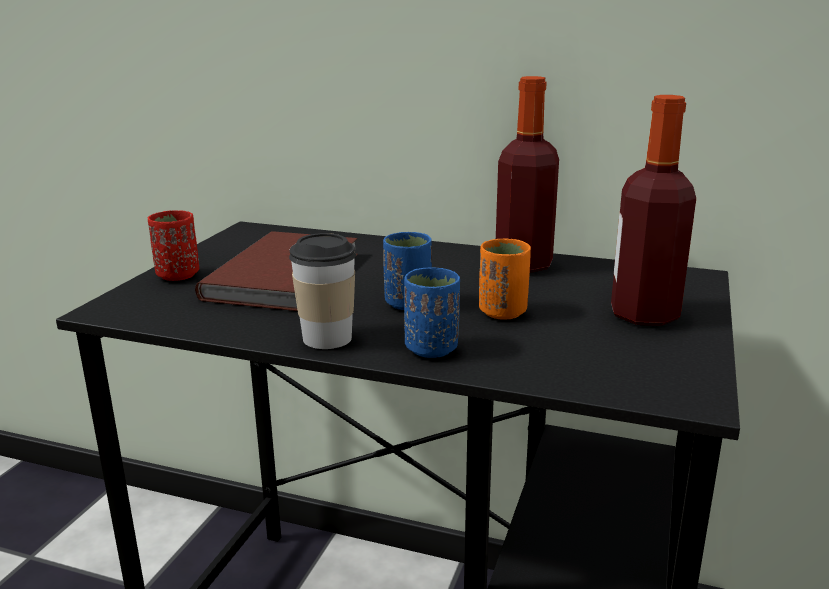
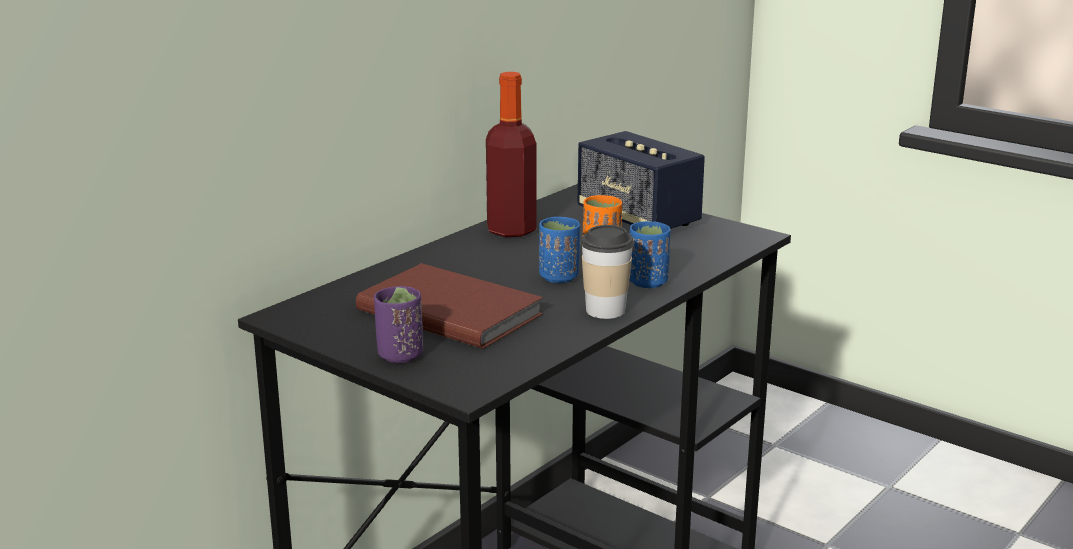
camera: 70 degrees left, 0 degrees up
(178, 275) = (400, 355): red cup -> purple cup
(644, 314) = (638, 219): bottle -> speaker

